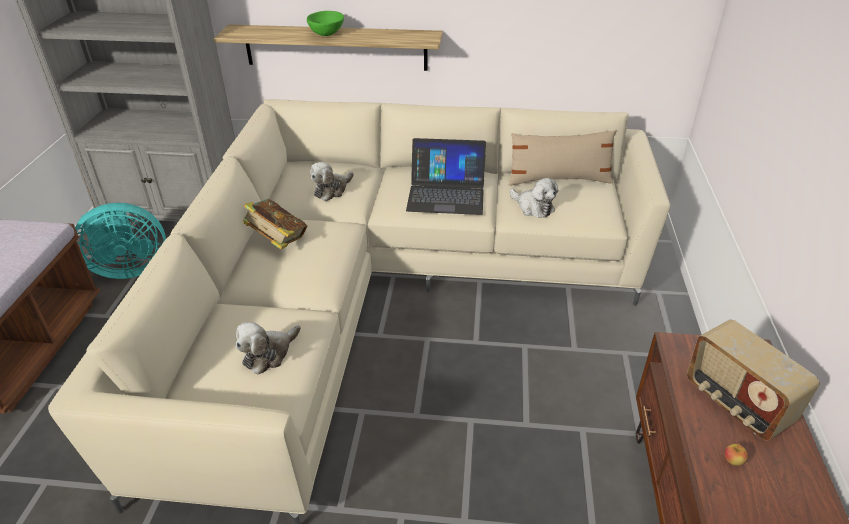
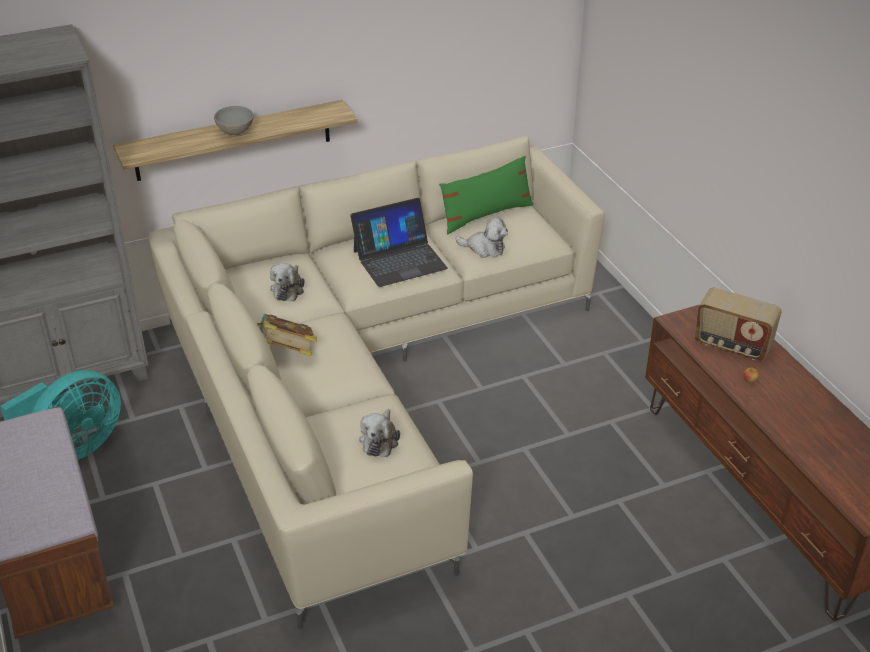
camera: 30 degrees left, 0 degrees up
(327, 34) = (236, 131): green bowl -> grey bowl
(559, 180) = (486, 215): beige pillow -> green pillow

